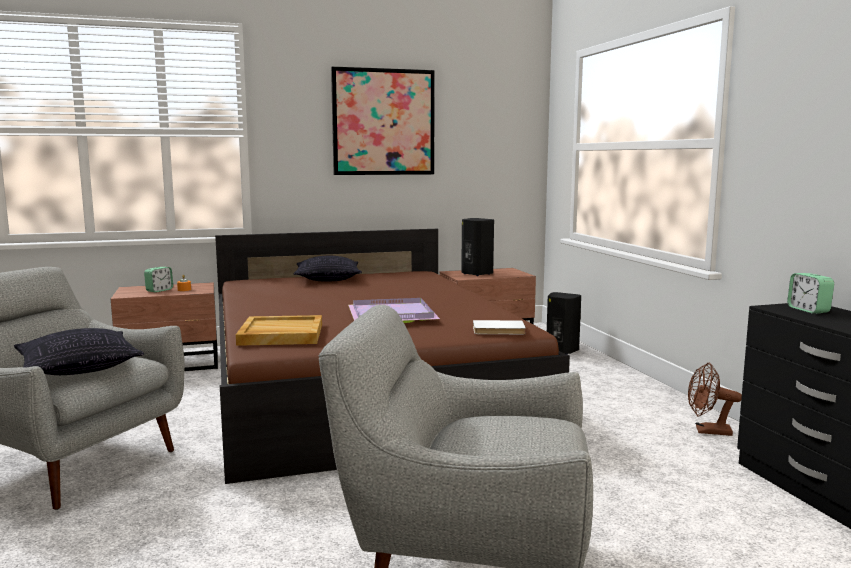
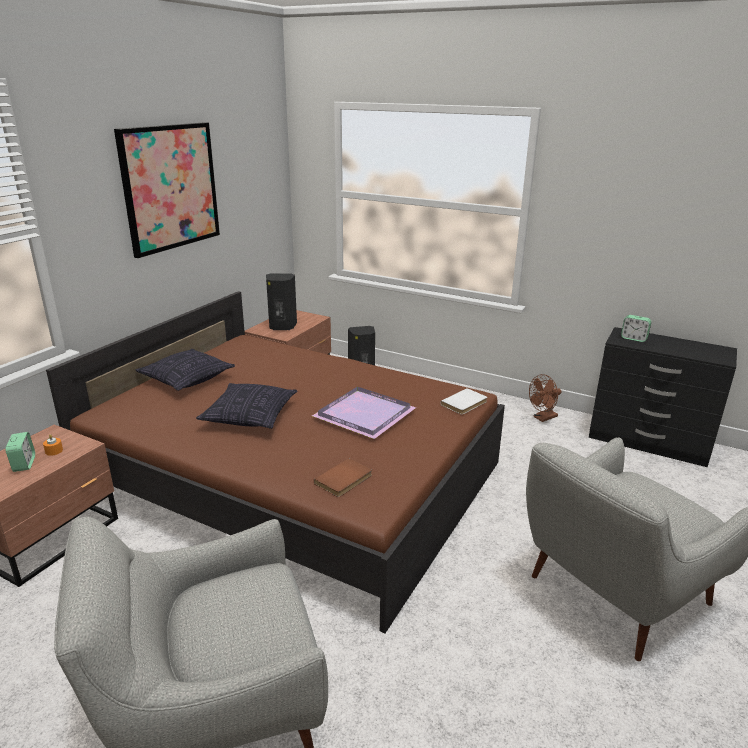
camera: 45 degrees left, 15 degrees up
(79, 368) = (251, 619): pillow -> pillow (250, 416)
(280, 334) = (345, 480): beige tray -> brown book

